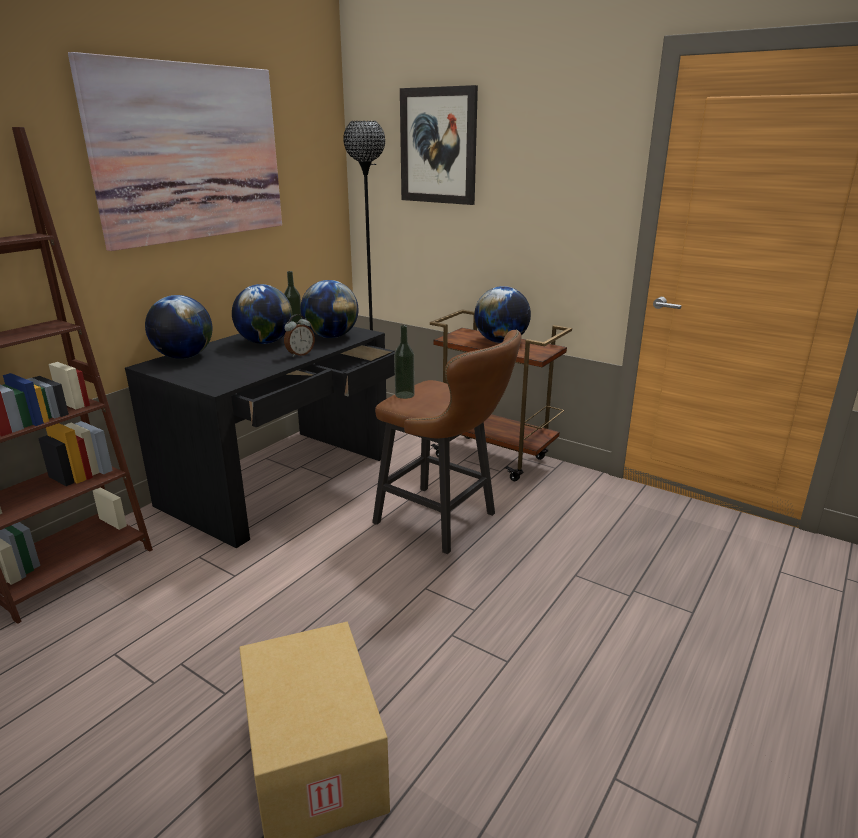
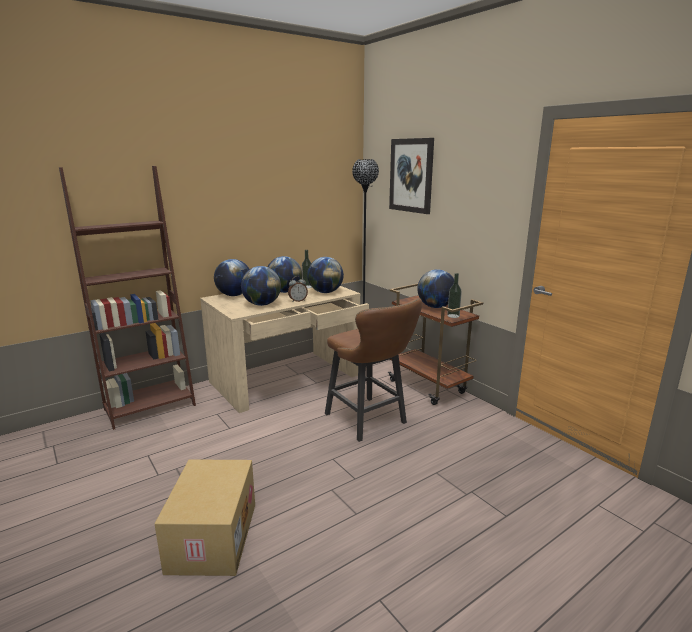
camera: 20 degrees right, 5 degrees down
(190, 153) = (253, 178): picture -> none
(246, 366) = (262, 304): none -> globe
(289, 482) = (290, 380): black desk -> beige desk
(404, 395) = (347, 333): bottle -> bottle (453, 316)

